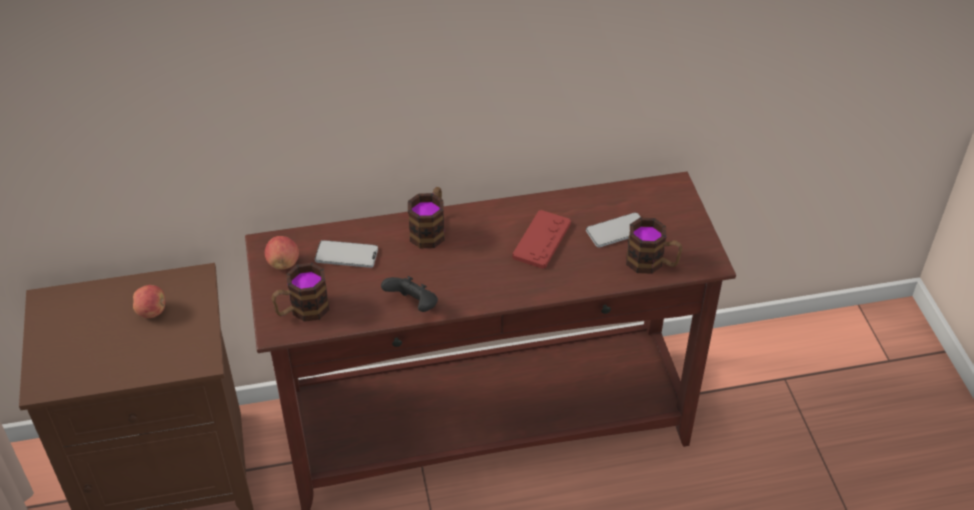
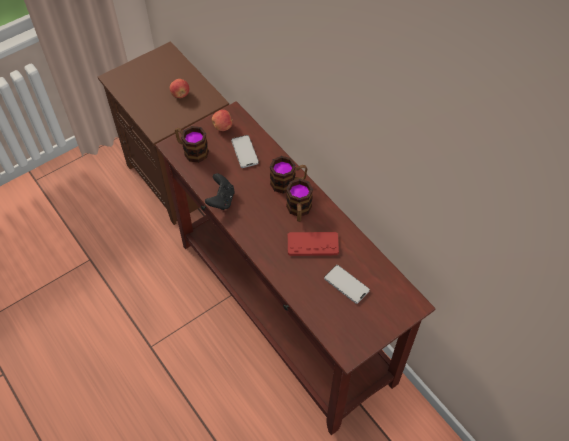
camera: 65 degrees right, 10 degrees up
(652, 263) = (327, 316): mug -> mug (299, 211)

